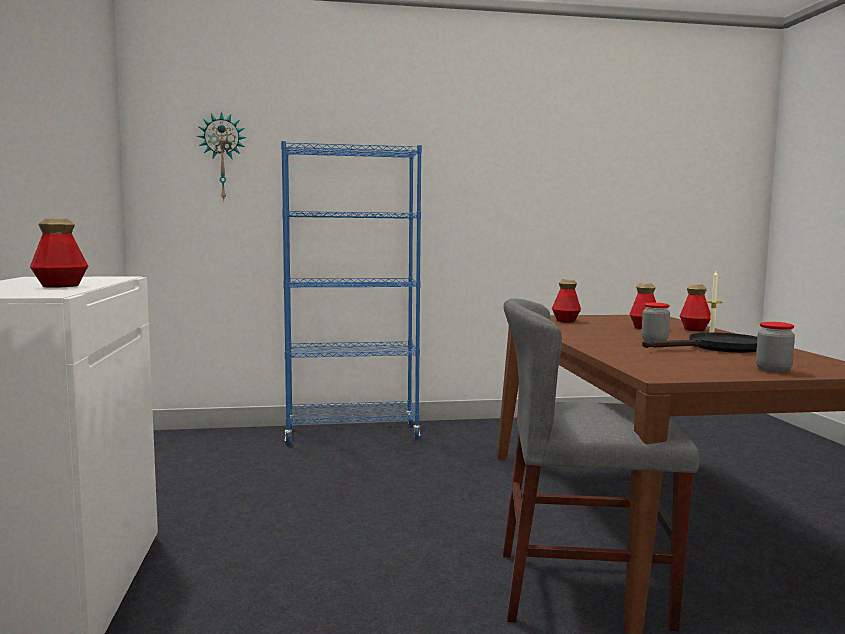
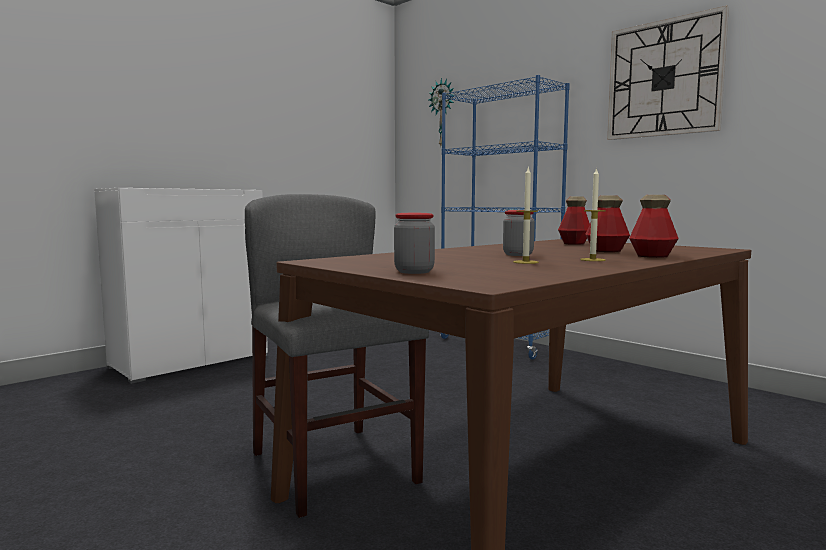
camera: 55 degrees right, 0 degrees up
(60, 286) = (176, 188): bottle -> none
(499, 163) = (664, 78): none -> wall clock
(717, 348) = (525, 262): black frying pan -> candle

